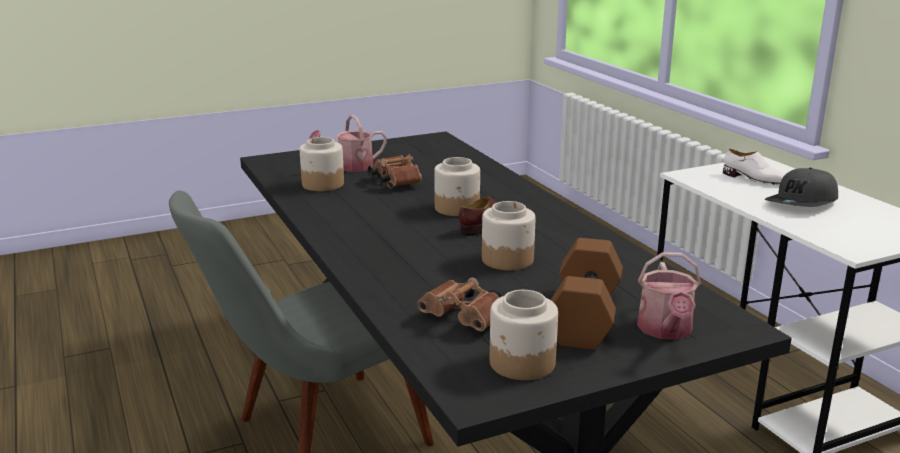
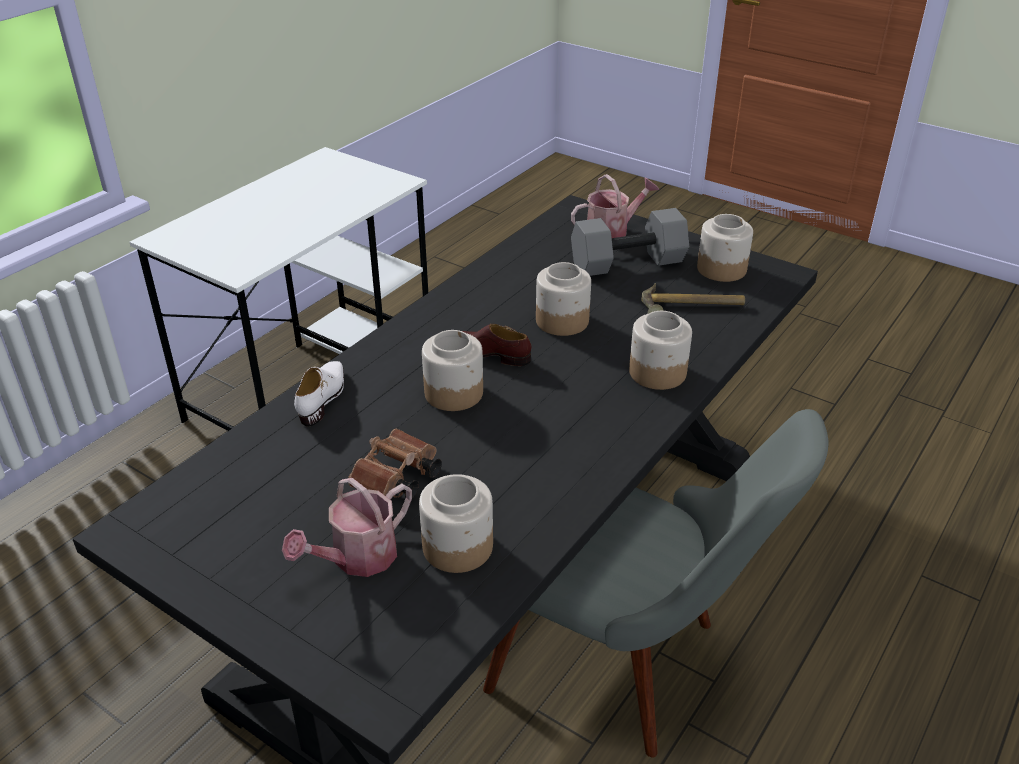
camera: 120 degrees left, 15 degrees up
(350, 167) = (357, 558): watering can -> watering can turned 105 degrees clockwise
(391, 272) = (656, 372): none -> jar
(466, 319) = (692, 307): brown binoculars -> hammer
(582, 316) = (627, 264): brown dumbbell -> grey dumbbell
(754, 179) = (230, 235): white shoe -> white shoe (323, 397)
(802, 203) = (293, 207): grey cap -> none

